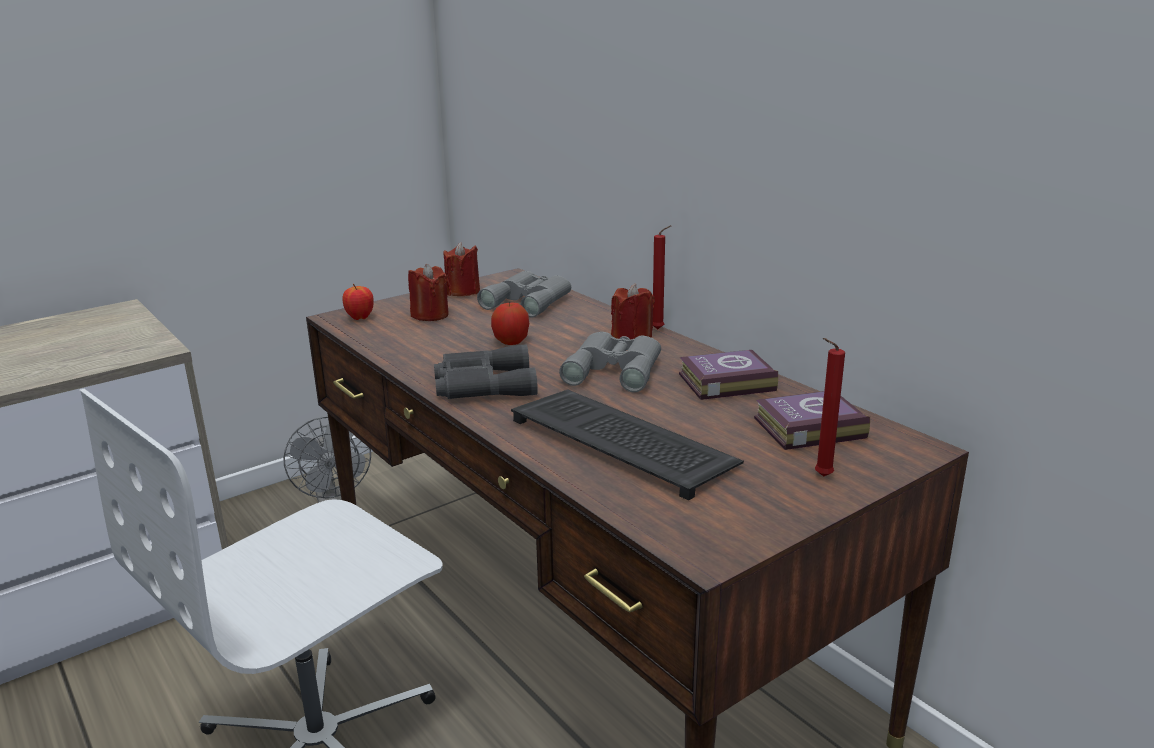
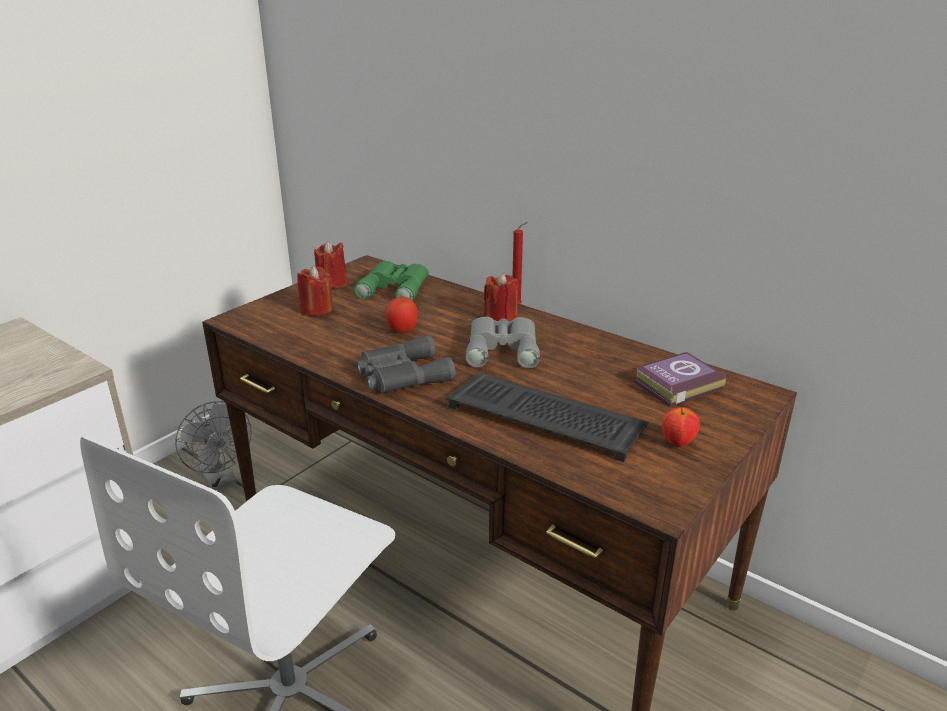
camera: 15 degrees left, 5 degrees up
(360, 318) = (254, 318): apple -> apple (678, 443)
(529, 301) = (395, 287): grey binoculars -> green binoculars
(724, 382) = (593, 350): book -> none
(820, 476) = (707, 427): red candle -> none

